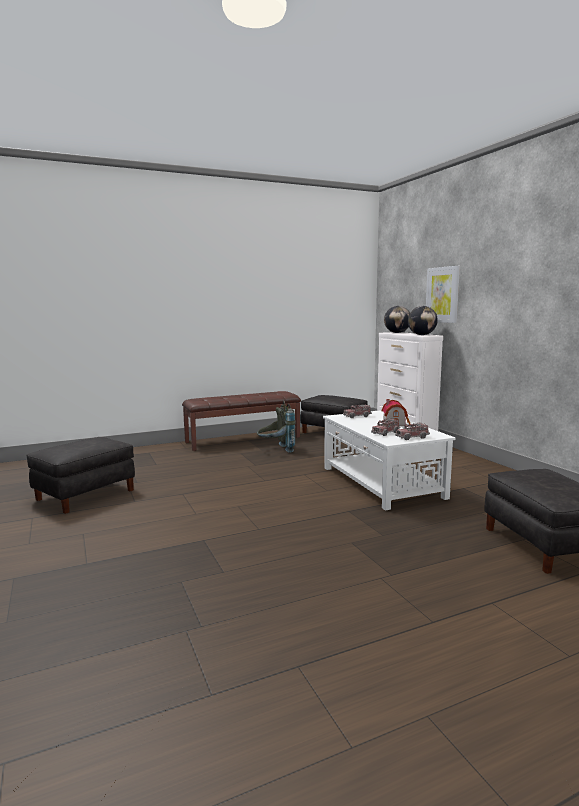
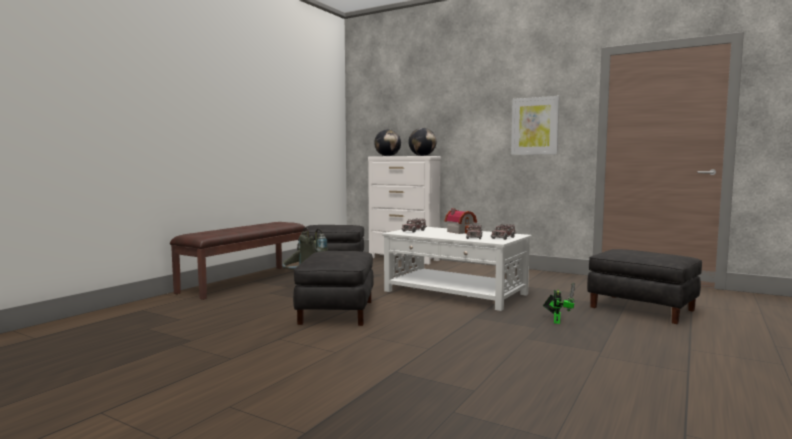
camera: 35 degrees left, 5 degrees down
(85, 495) = (138, 368): black ottoman -> black ottoman (336, 312)
(416, 534) = (557, 321): none -> toy robot
(442, 295) = (435, 118): picture -> picture (535, 126)

